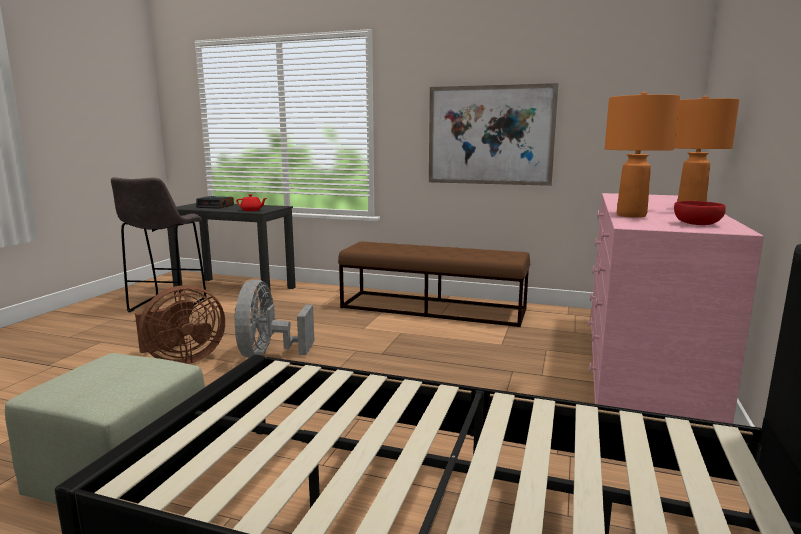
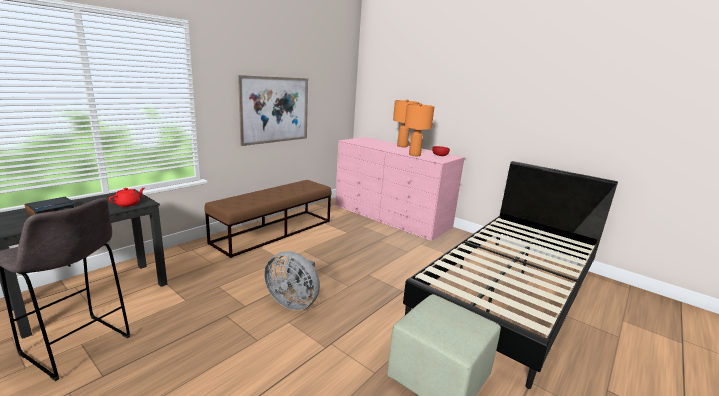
camera: 70 degrees left, 5 degrees up
(182, 360) = (266, 344): brown fan -> none

